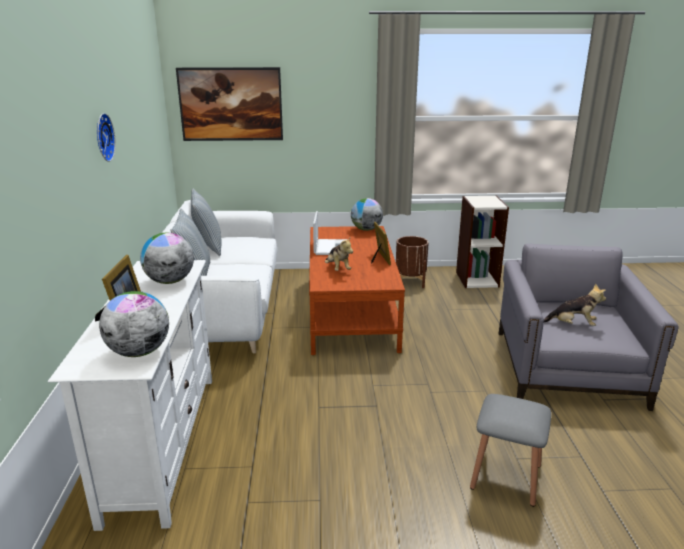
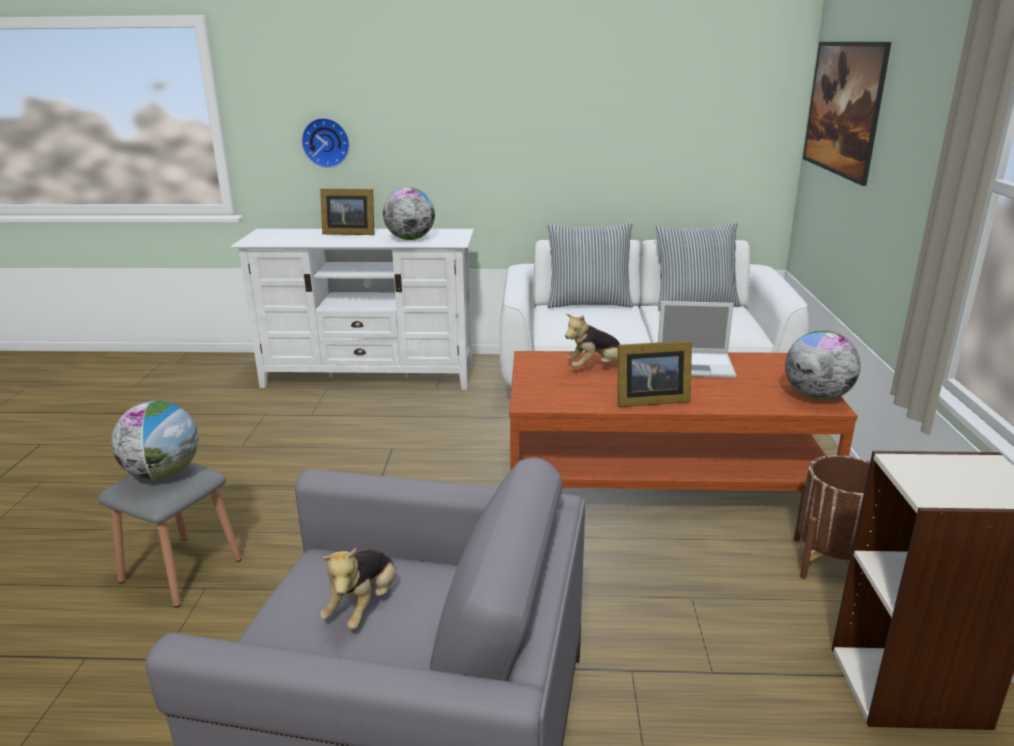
camera: 95 degrees right, 0 degrees up
(102, 137) = (514, 99): wall clock -> wall clock (326, 142)
(139, 352) = (272, 240): globe -> globe (163, 474)

